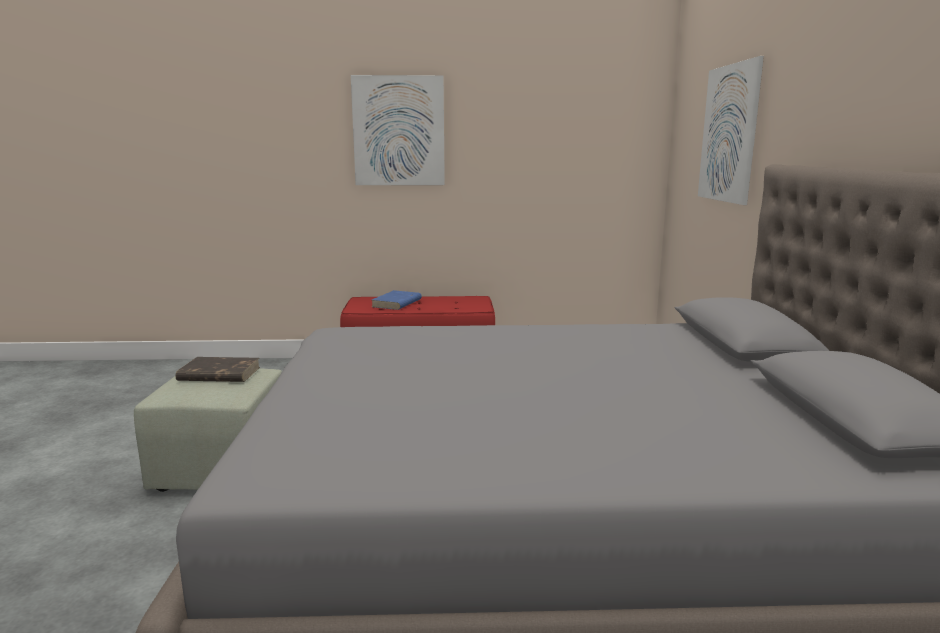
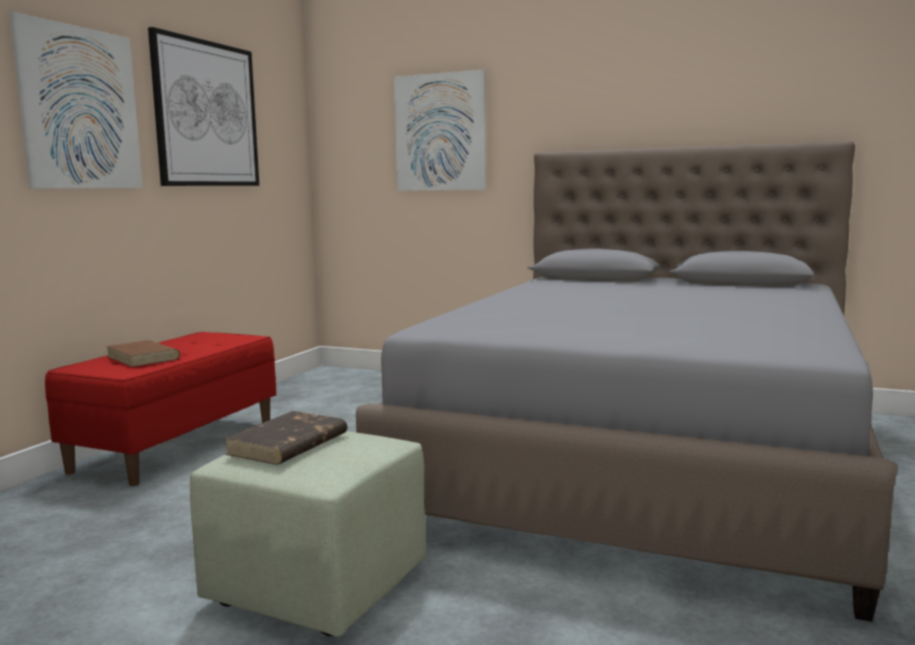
camera: 65 degrees left, 5 degrees down
(396, 303) = (143, 357): blue book -> brown book
(522, 124) = (206, 114): none -> picture

